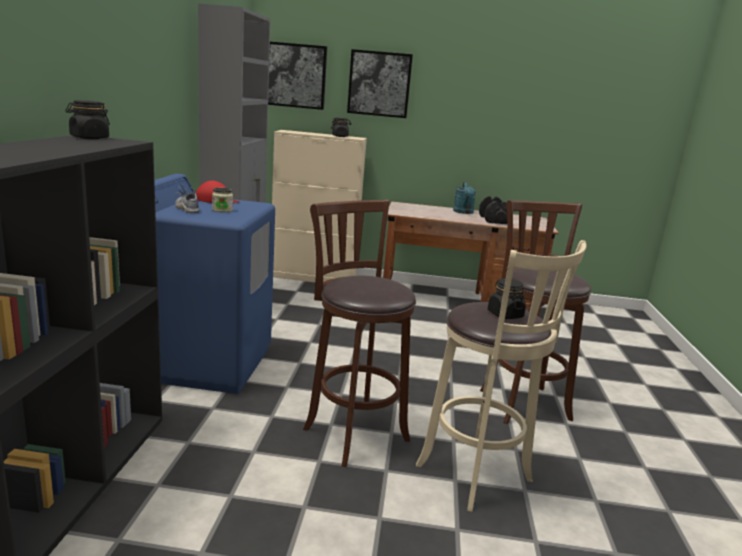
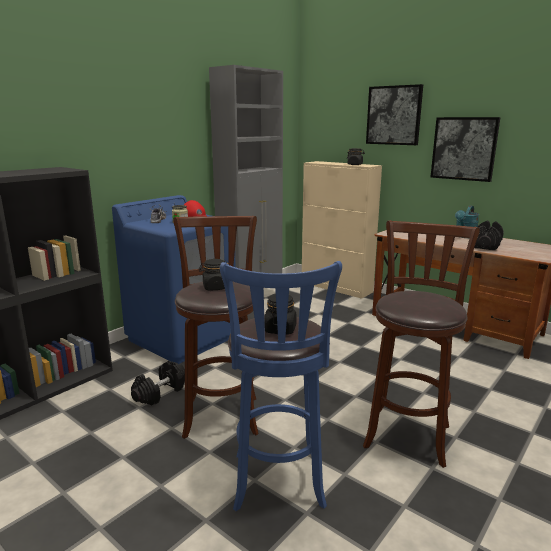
camera: 35 degrees right, 0 degrees up
(89, 138) = (54, 168): black jar -> black jar (215, 287)
(259, 429) = (160, 393): none -> black dumbbell
(296, 76) = (328, 115): picture -> picture (464, 148)
(478, 476) = (278, 484): beige stool -> blue stool

